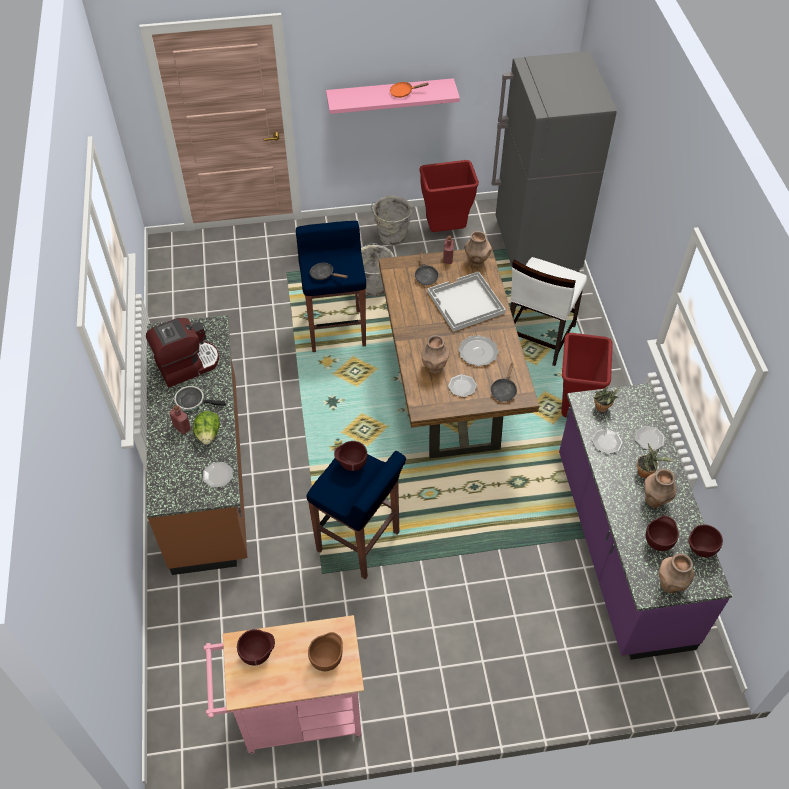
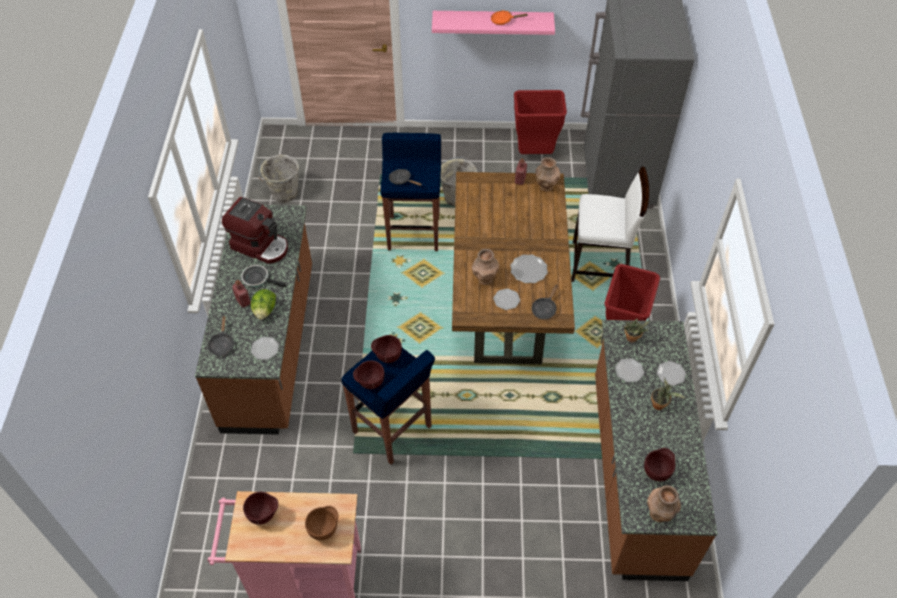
camera: 10 degrees right, 0 degrees up
(187, 365) = (260, 245): coffee machine -> coffee machine turned 45 degrees clockwise
(391, 237) = (483, 154): grey bucket -> grey bucket (283, 194)
(425, 276) = (495, 193): black frying pan -> black frying pan (222, 344)
(465, 303) = (527, 223): white tray -> none
(538, 337) = (600, 264): white chair -> white chair turned 120 degrees counterclockwise
(620, 549) = (635, 474): purple counter -> brown counter
(654, 501) = (662, 433): brown vase -> none
(699, 550) = (695, 486): brown bowl -> brown bowl (369, 383)

